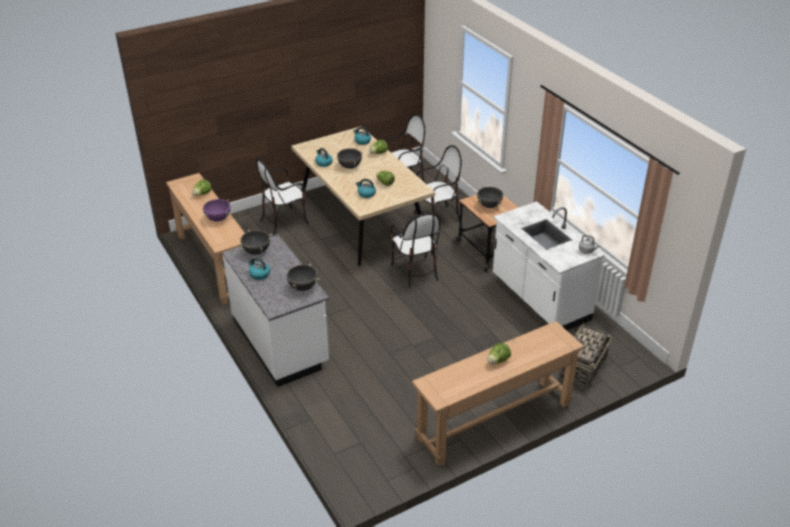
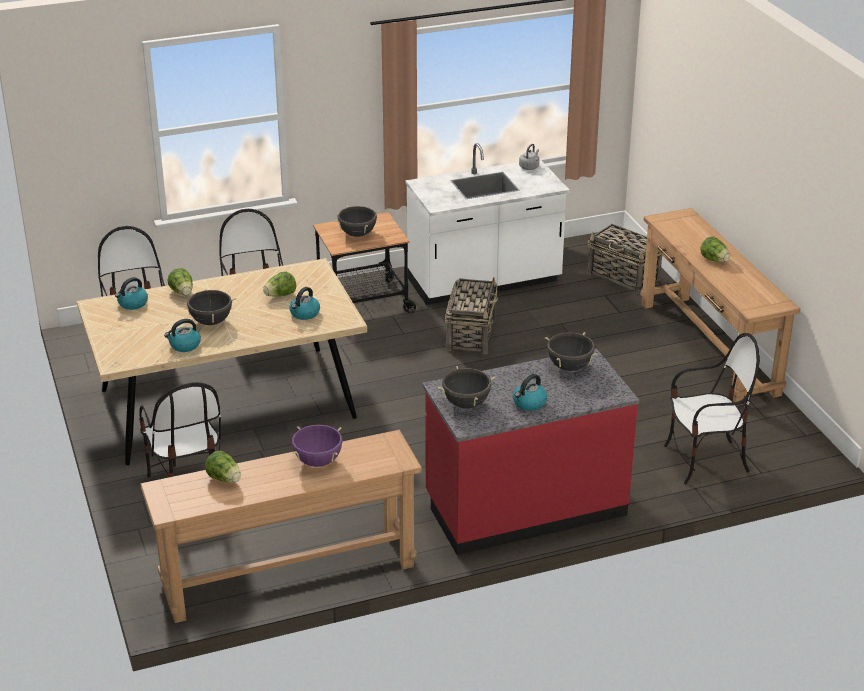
camera: 80 degrees left, 5 degrees down
(281, 342) = (525, 506): white counter -> red counter
(415, 271) = (389, 369): chair -> chair (705, 461)
(469, 300) = (471, 334): none -> basket

